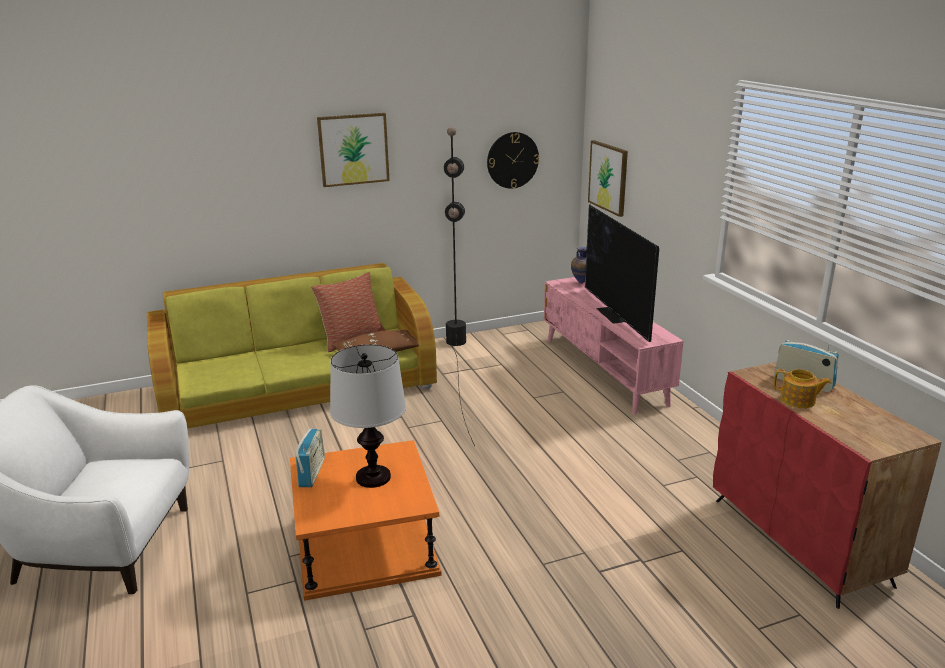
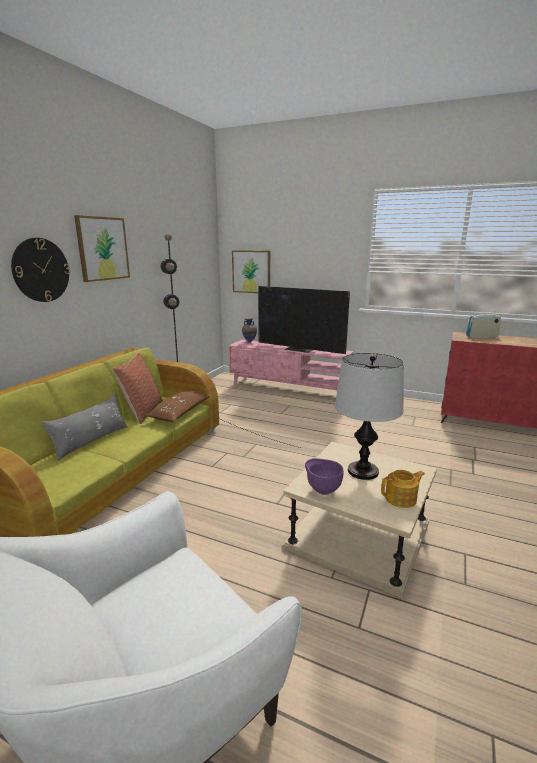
camera: 45 degrees left, 5 degrees down
(273, 354) = (91, 441): none -> grey pillow
(312, 473) = (322, 490): radio -> purple bowl
(365, 544) = (359, 534): orange side table -> beige side table
(512, 160) = (191, 264): wall clock -> wall clock (41, 270)
(798, 400) = (500, 341): teapot -> teapot (401, 499)

